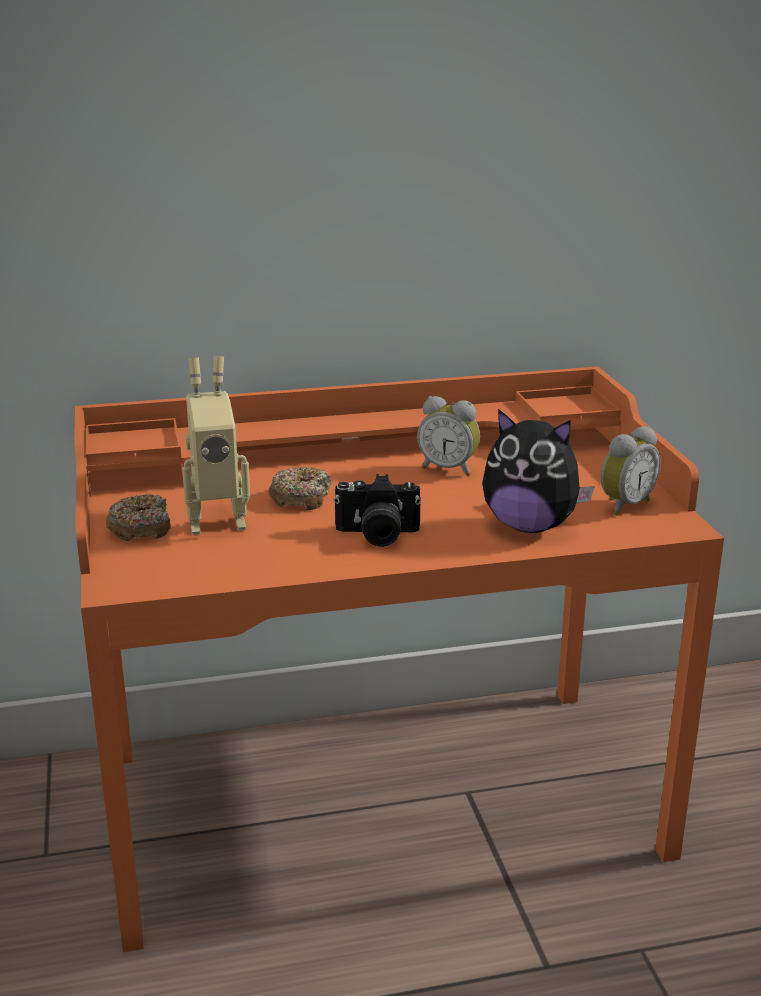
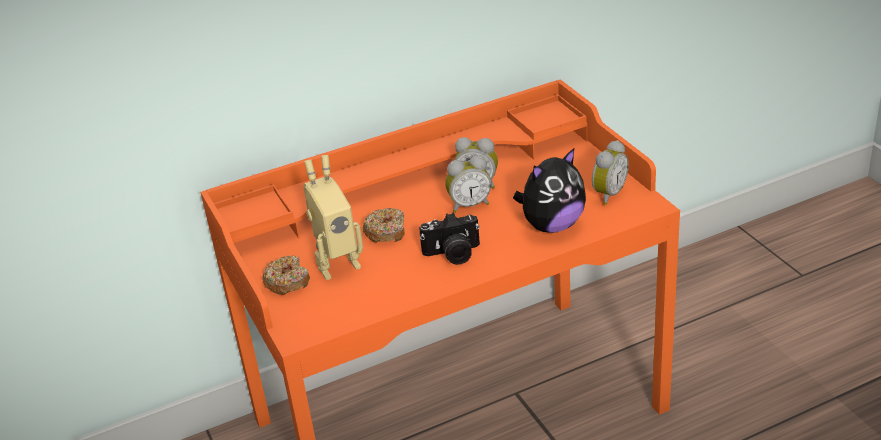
camera: 10 degrees left, 10 degrees up
(426, 488) = (469, 205): none -> alarm clock
(530, 526) = (552, 225): plush toy -> plush toy turned 45 degrees counterclockwise

